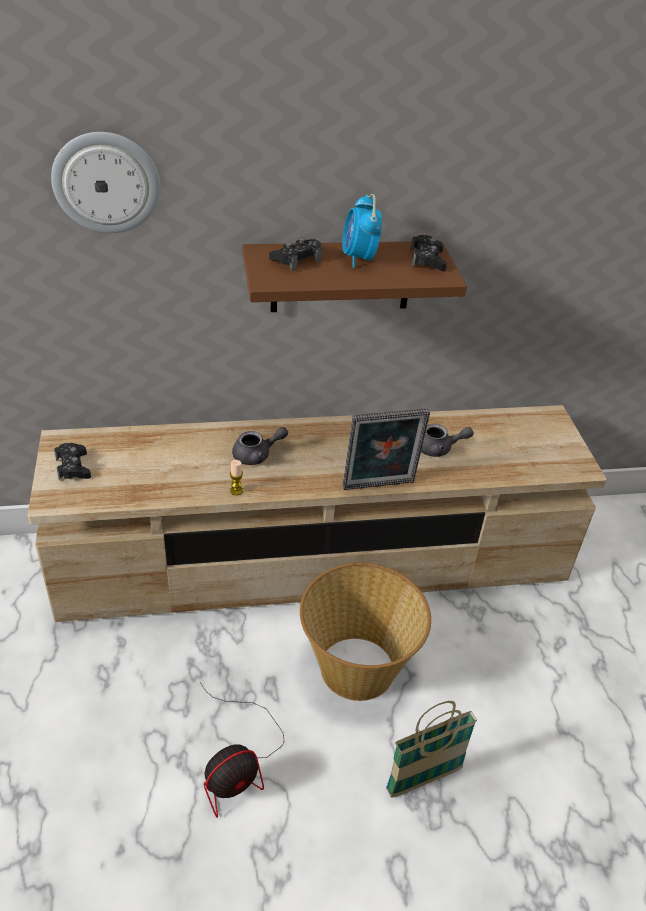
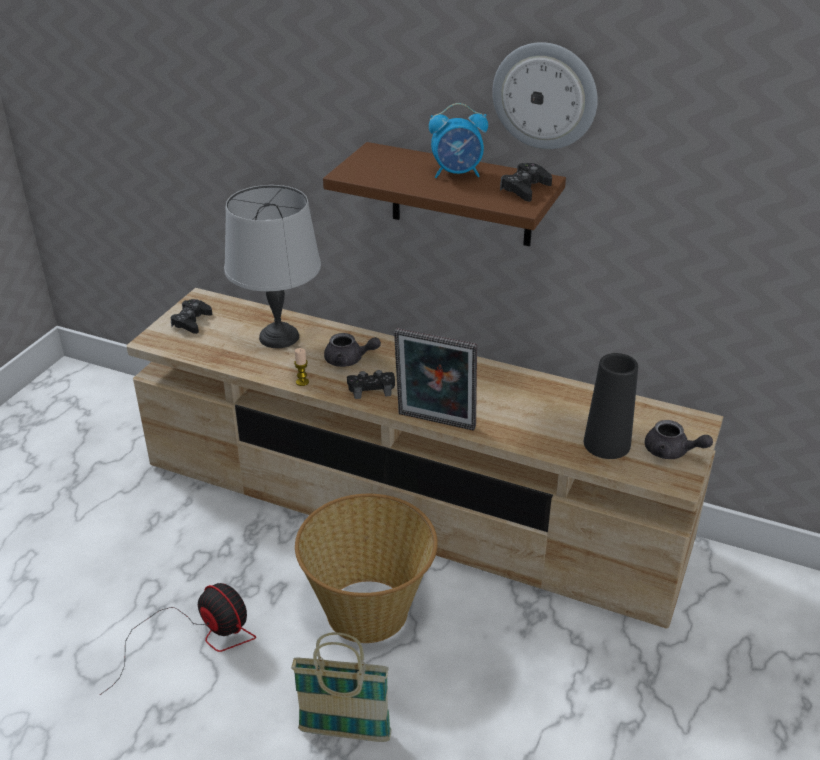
camera: 35 degrees right, 5 degrees down
(106, 182) = (252, 61): wall clock -> wall clock (545, 95)
(174, 455) = (278, 337): none -> grey table lamp
(238, 764) = (197, 637): fan -> fan turned 135 degrees counterclockwise
(296, 259) = (397, 162): black game controller -> black game controller (371, 388)
(359, 258) = (457, 174): alarm clock -> alarm clock turned 120 degrees counterclockwise
(439, 449) = (532, 411): grey teapot -> grey teapot (671, 452)
(513, 456) = (607, 444): none -> black vase

